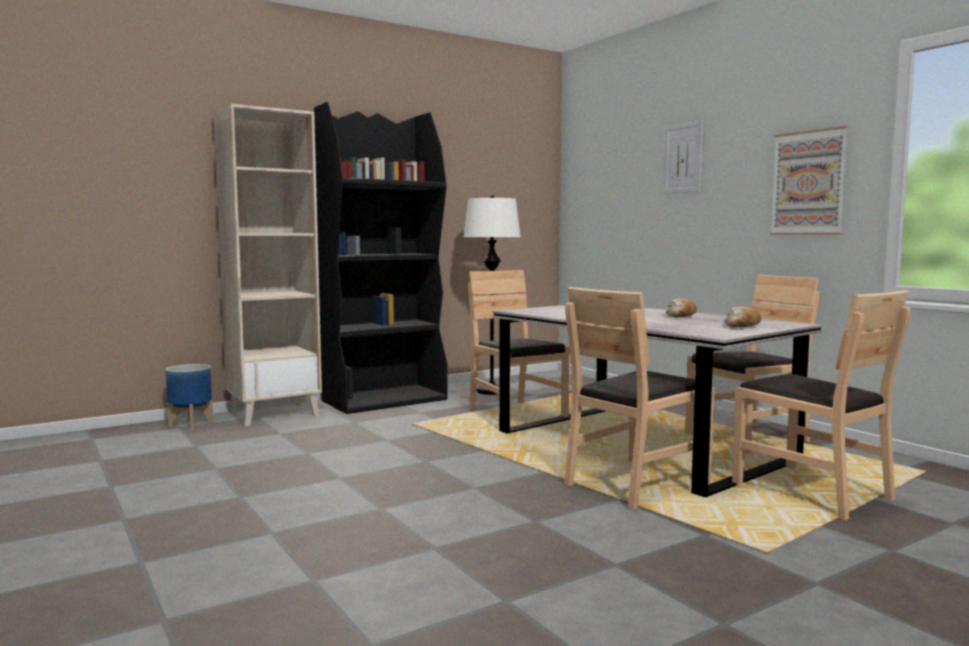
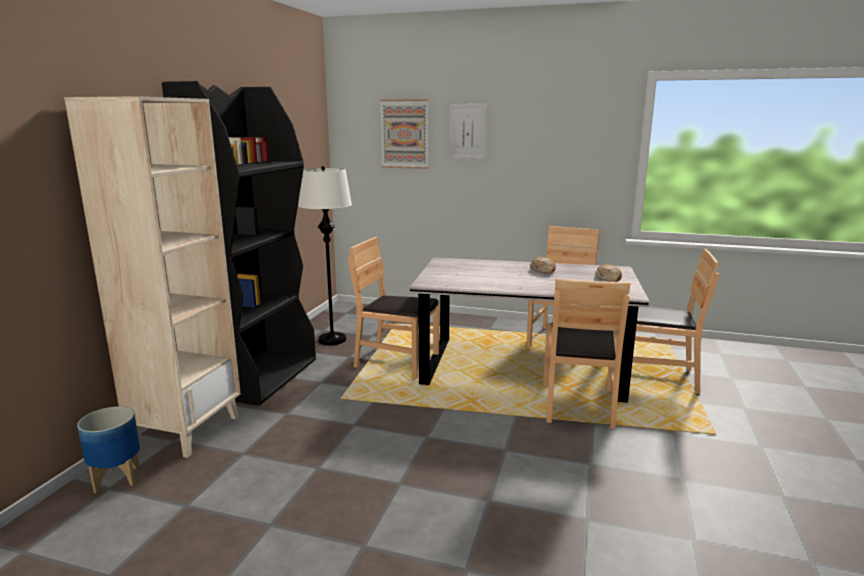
camera: 40 degrees left, 10 degrees up
(808, 183) = (578, 160): picture -> picture (404, 134)

